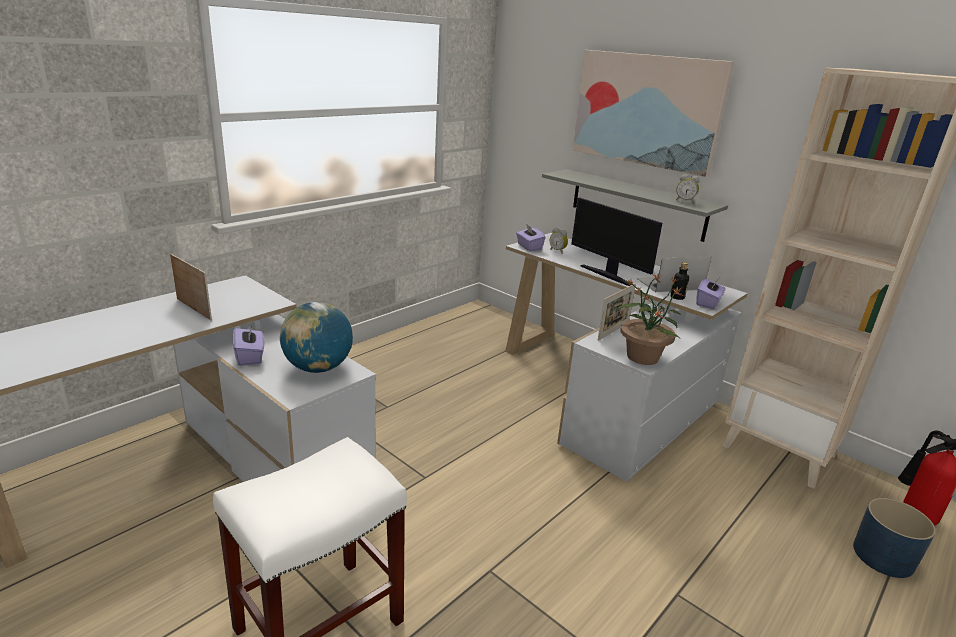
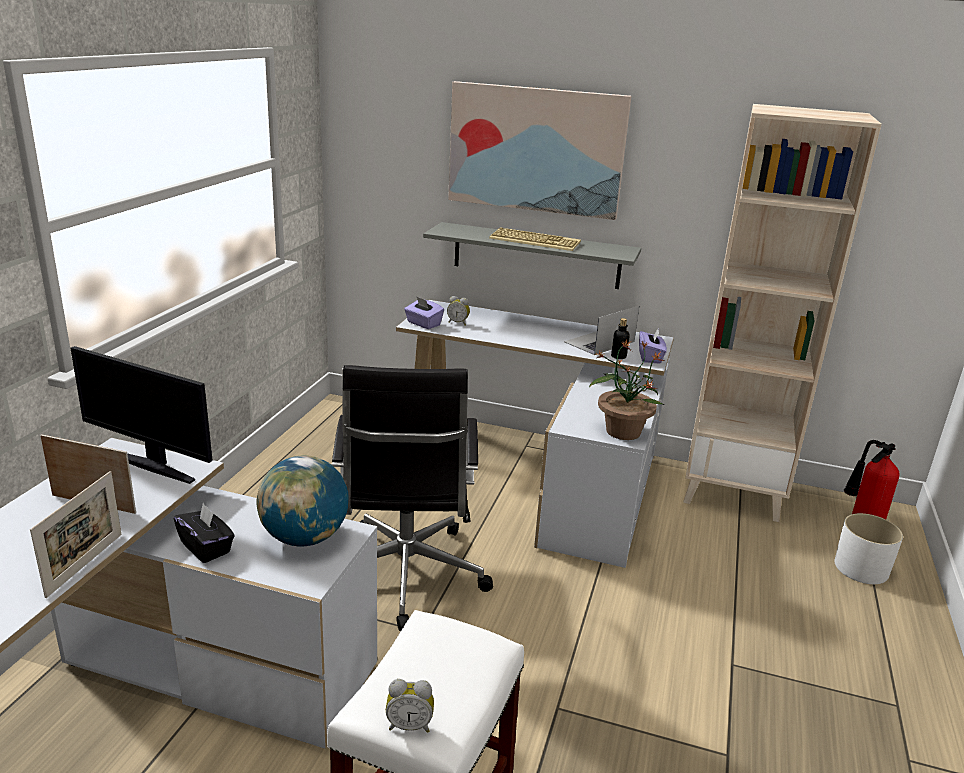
camera: 25 degrees left, 0 degrees up
(250, 357) = (206, 547): purple tissue box -> black tissue box
(440, 435) = (404, 577): none -> black office chair
(608, 275) = (534, 344): monitor -> monitor (152, 465)
(613, 331) = (574, 409): picture frame -> picture frame (85, 564)
(632, 189) = (536, 241): none -> keyboard
(685, 201) = (600, 249): alarm clock -> alarm clock (409, 725)
(883, 556) = (861, 568): blue planter -> white planter

